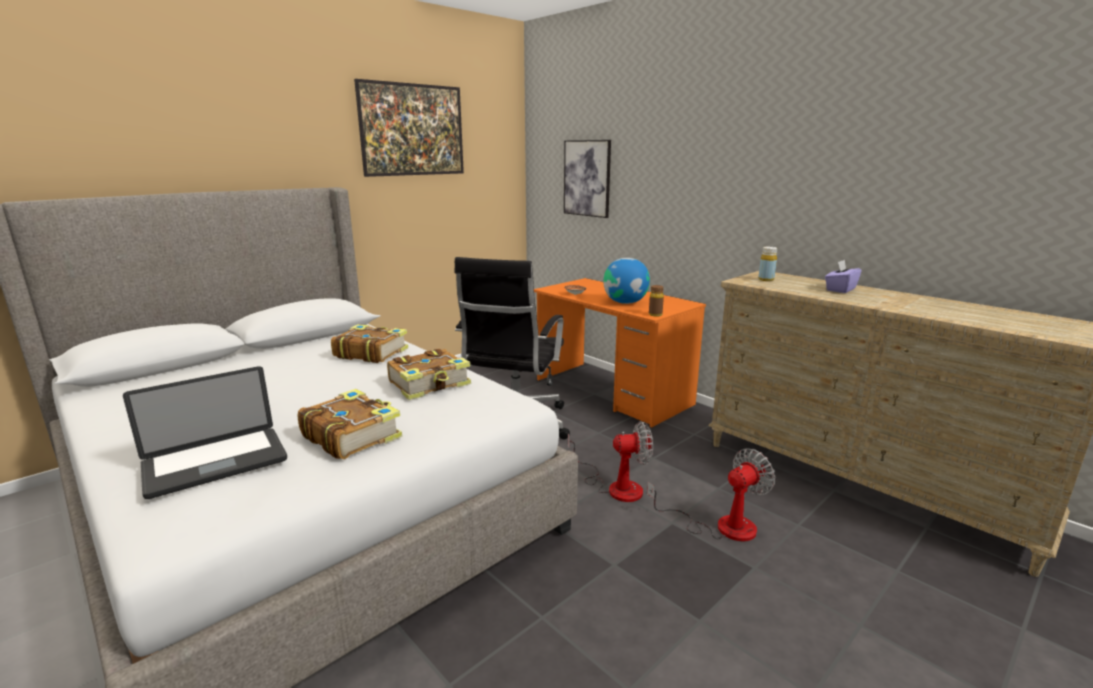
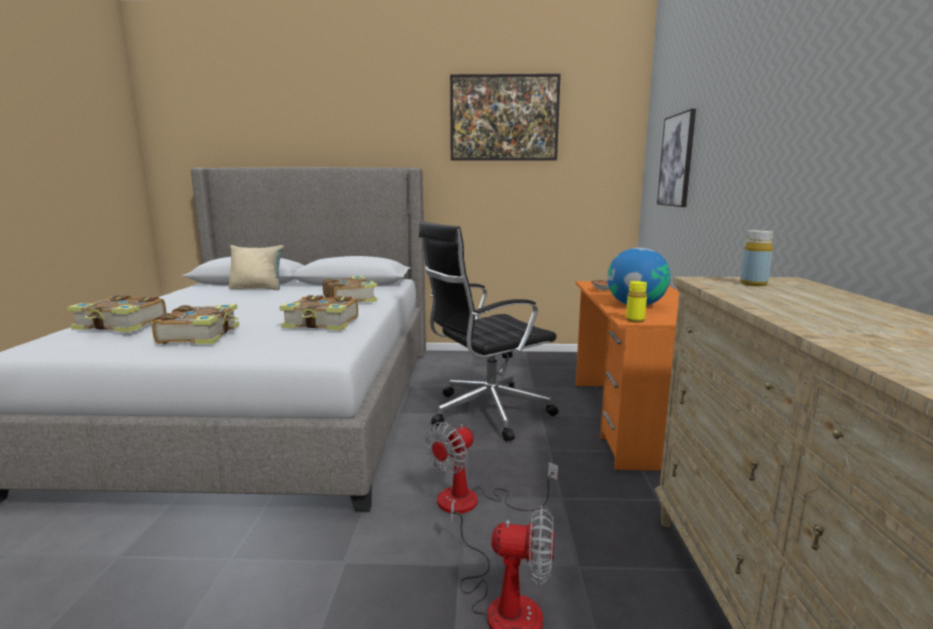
camera: 45 degrees right, 5 degrees down
(206, 371) = (257, 288): none -> beige pillow
(215, 463) = (121, 325): laptop -> book
(615, 486) = (473, 501): fan -> fan turned 90 degrees clockwise
(655, 314) = (635, 320): brown bottle -> yellow bottle
(840, 289) = (846, 309): purple tissue box -> none

